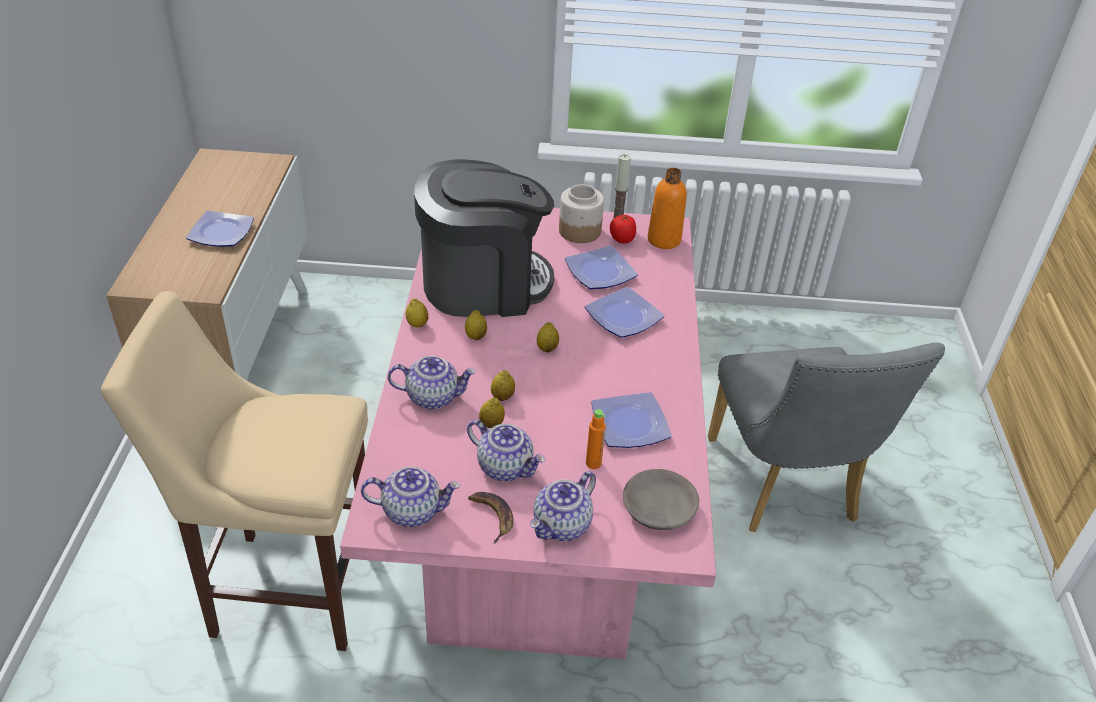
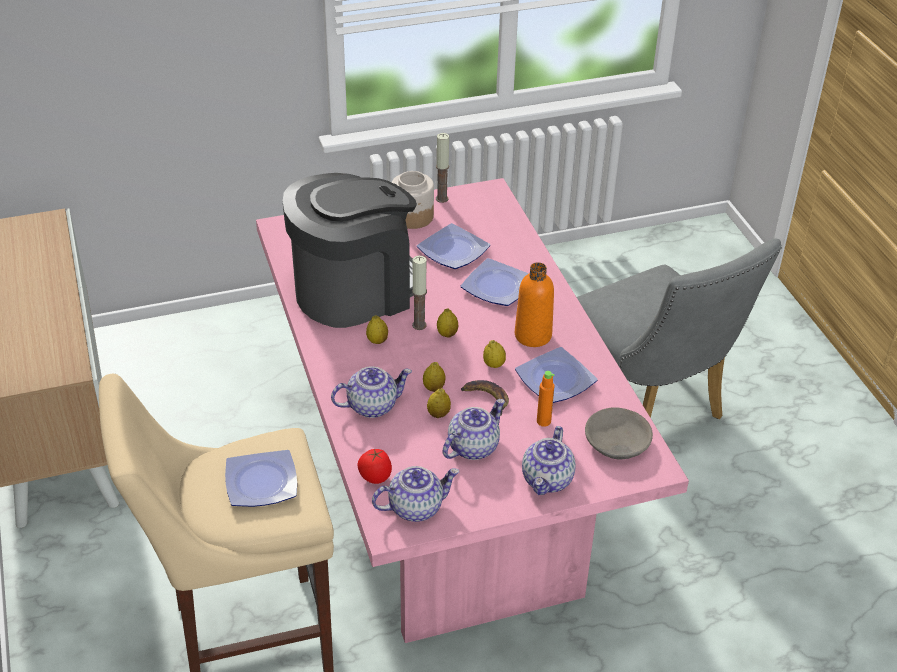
camera: 20 degrees left, 0 degrees up
(223, 232) = (46, 308): plate -> plate (262, 481)
(417, 324) = (316, 344): lemon -> lemon (494, 365)
(491, 516) = (485, 490): banana -> banana (486, 398)
(506, 467) = (473, 446): teapot -> teapot turned 60 degrees counterclockwise
(525, 333) = (419, 325): none -> candle
(622, 240) = (455, 215): tomato -> tomato (375, 477)
(664, 240) = (492, 205): orange bottle -> orange bottle (533, 335)

